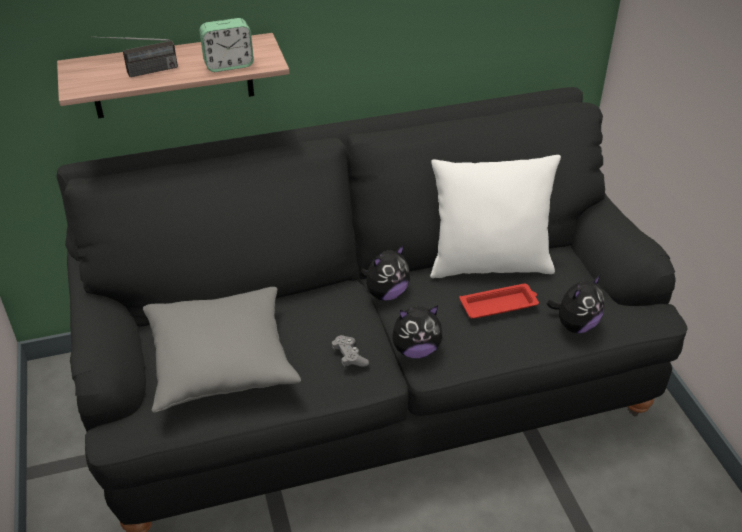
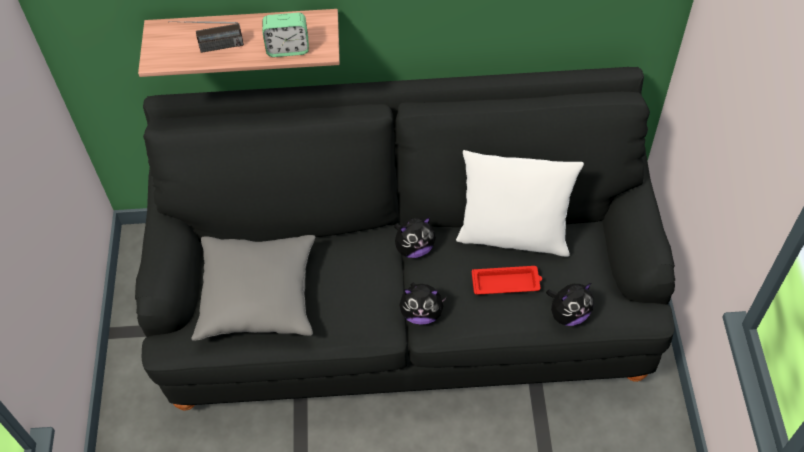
camera: 15 degrees right, 15 degrees up
(349, 356) = (362, 311): grey game controller -> none

